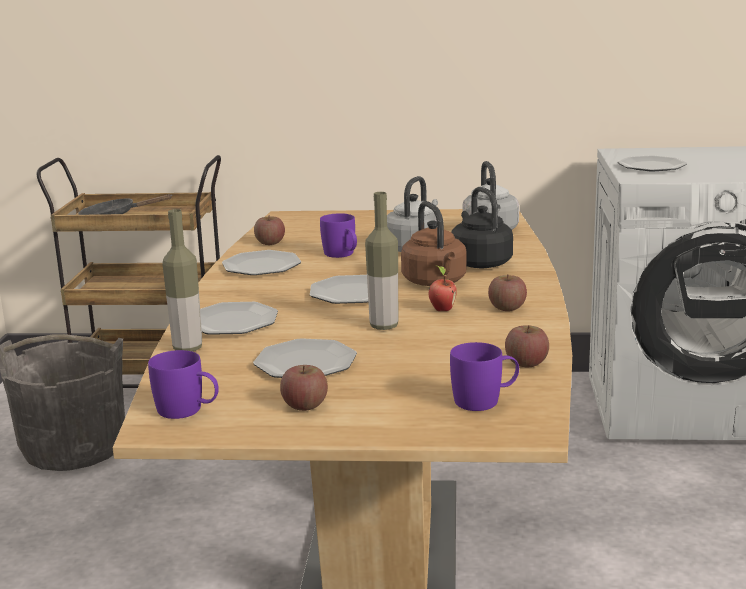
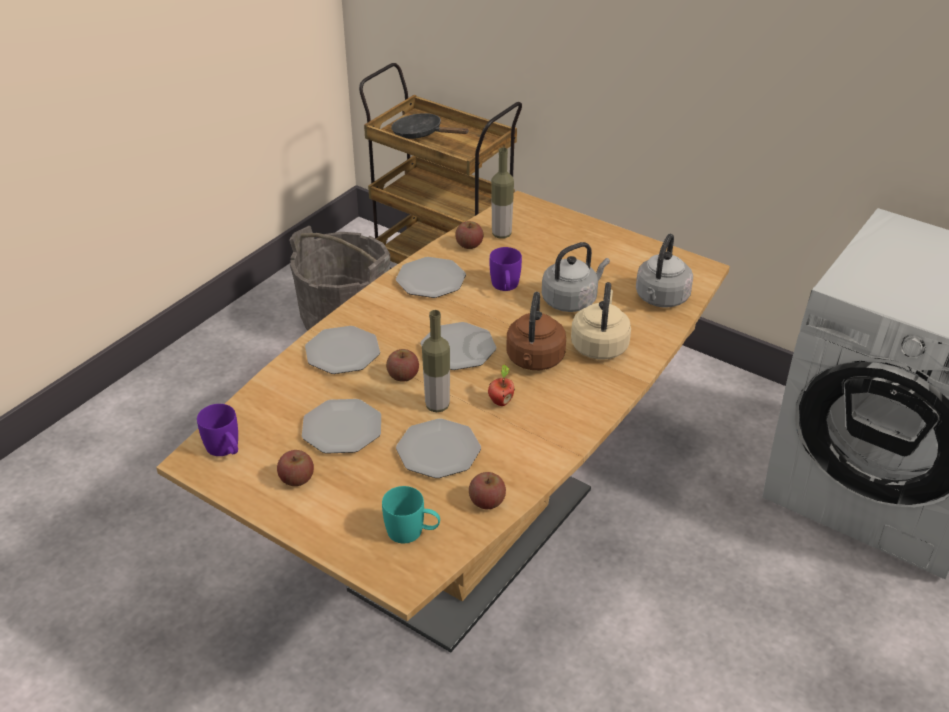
camera: 30 degrees right, 20 degrees up
(187, 348) = (286, 374): bottle -> bottle (501, 234)
(479, 263) = (600, 345): black kettle -> beige kettle
(485, 400) = (412, 532): purple mug -> turquoise mug
(507, 308) = (551, 422): apple -> apple (403, 376)
(651, 166) = (884, 267): plate -> plate (438, 450)

